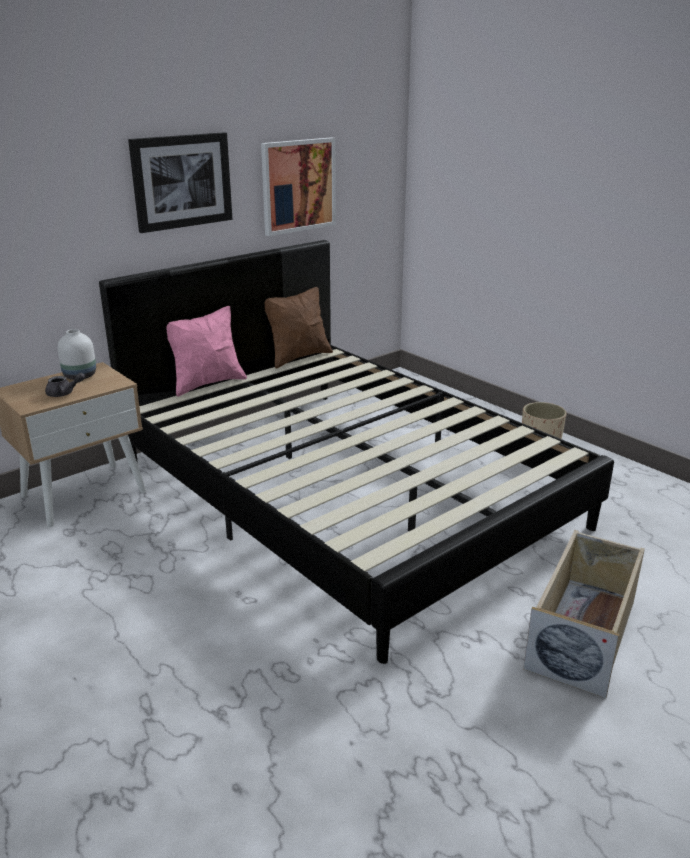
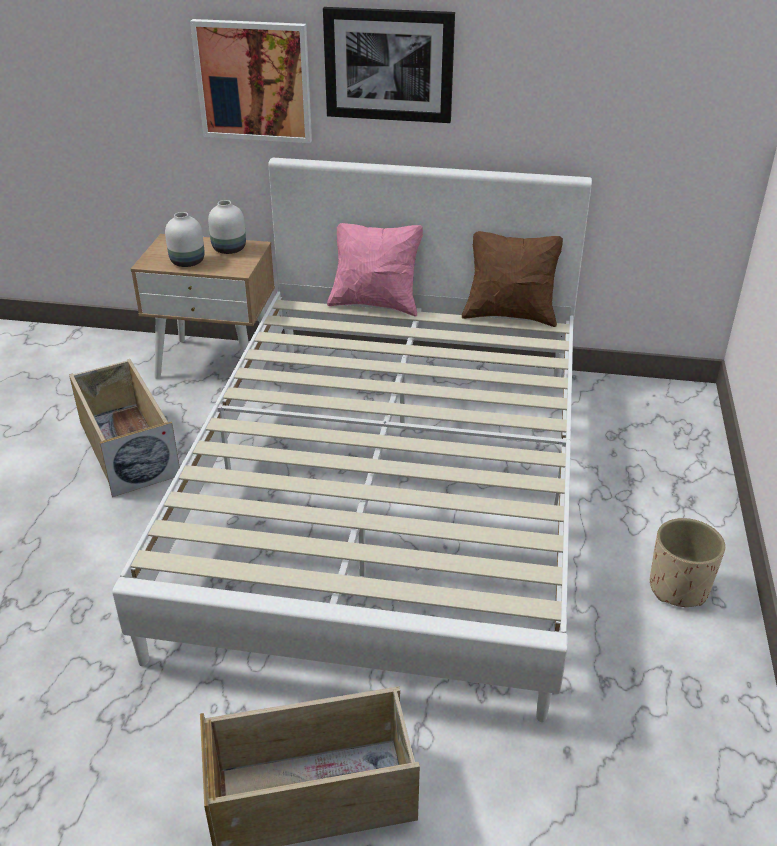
camera: 50 degrees right, 10 degrees up
(64, 393) = (188, 262): grey teapot -> white vase
(118, 574) = (127, 448): none -> beige storage box
(298, 185) = (565, 96): picture -> picture (254, 81)
(345, 491) = (389, 492): black bed -> white bed

